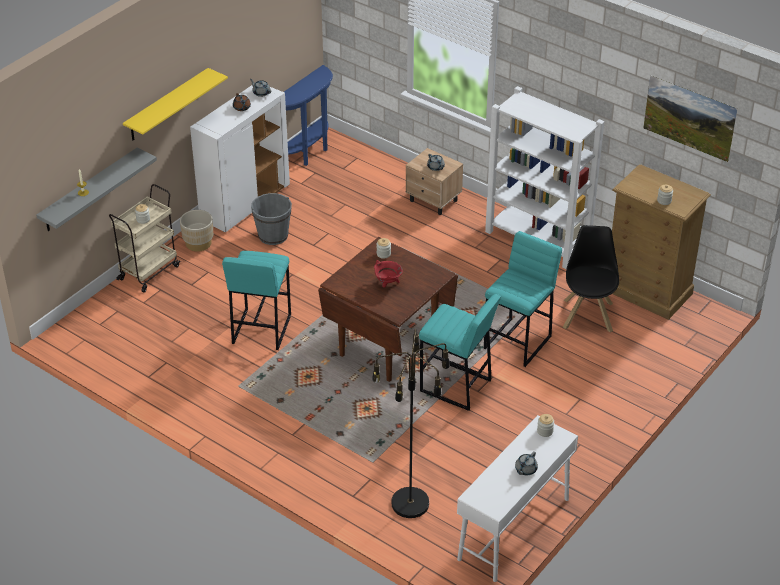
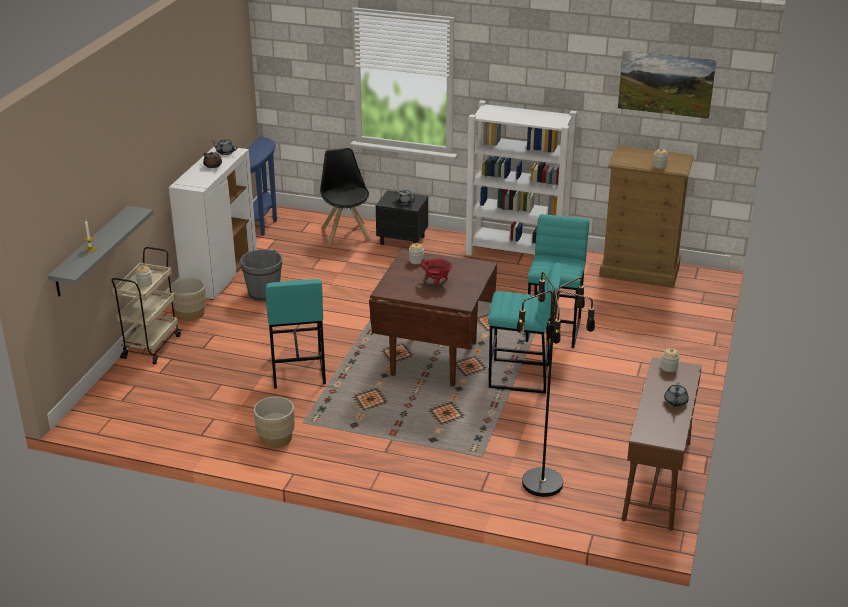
camera: 20 degrees left, 10 degrees down
(167, 105) = (148, 161): yellow shelf -> none
(208, 396) = (276, 438): none -> beige planter
(434, 201) = (403, 240): beige nightstand -> black nightstand
(513, 529) = (656, 481): white console table -> brown console table
(588, 314) = (601, 297): black chair -> black chair (346, 233)

